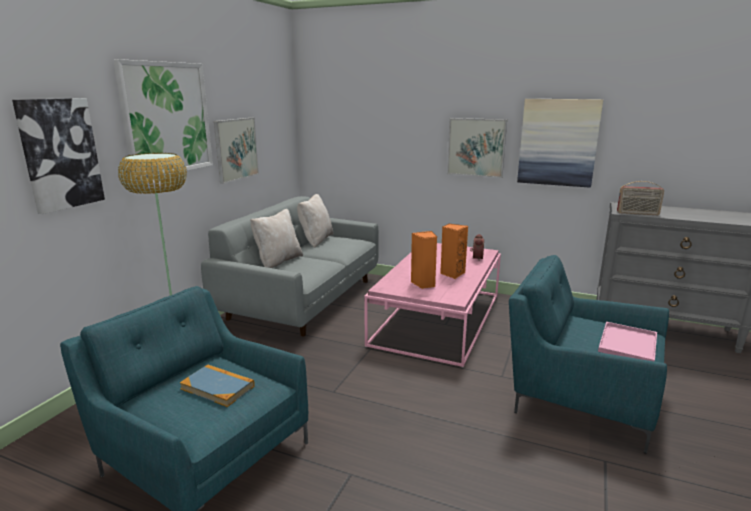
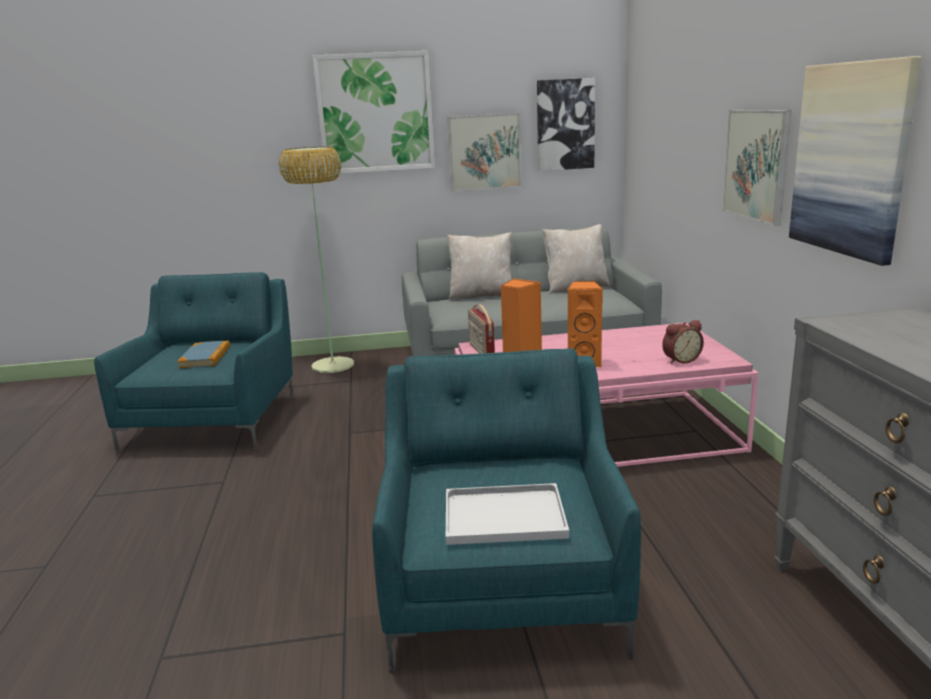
camera: 60 degrees right, 0 degrees up
(60, 154) = (252, 142): picture -> picture (565, 125)
(627, 343) = (506, 515): pink tray -> white tray
(638, 213) = (849, 331): radio -> radio (481, 350)

